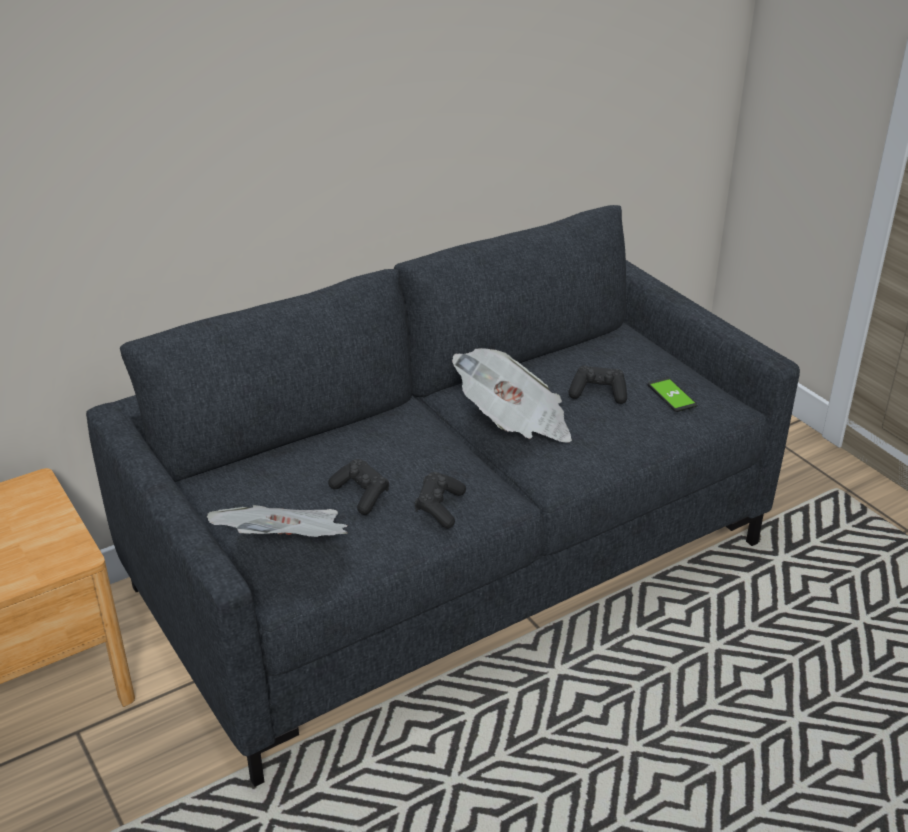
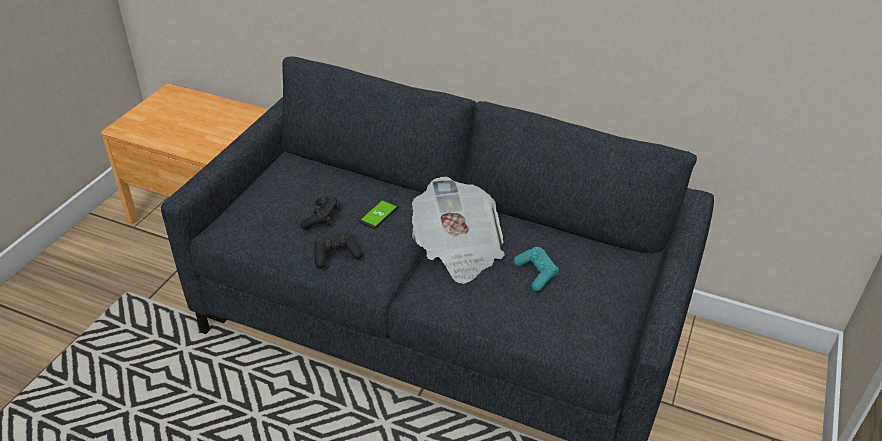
camera: 55 degrees right, 5 degrees up
(287, 548) = (250, 215): newspaper -> none
(598, 393) = (536, 274): black game controller -> turquoise game controller
(671, 395) = (574, 313): phone -> phone (378, 214)

